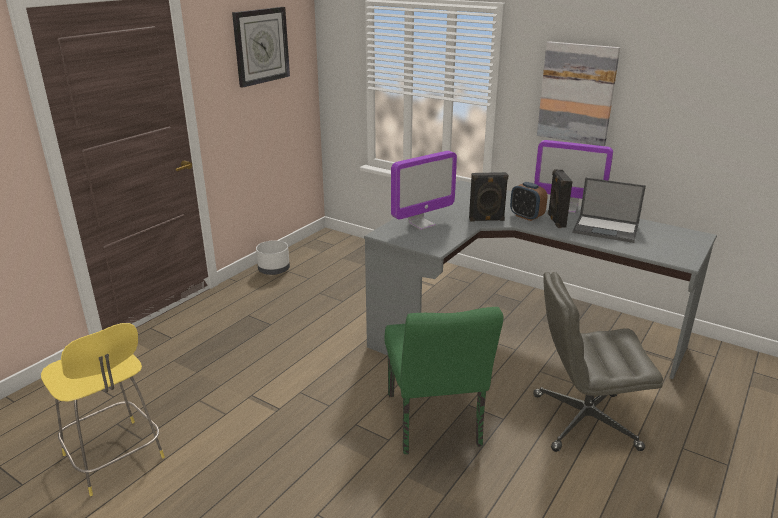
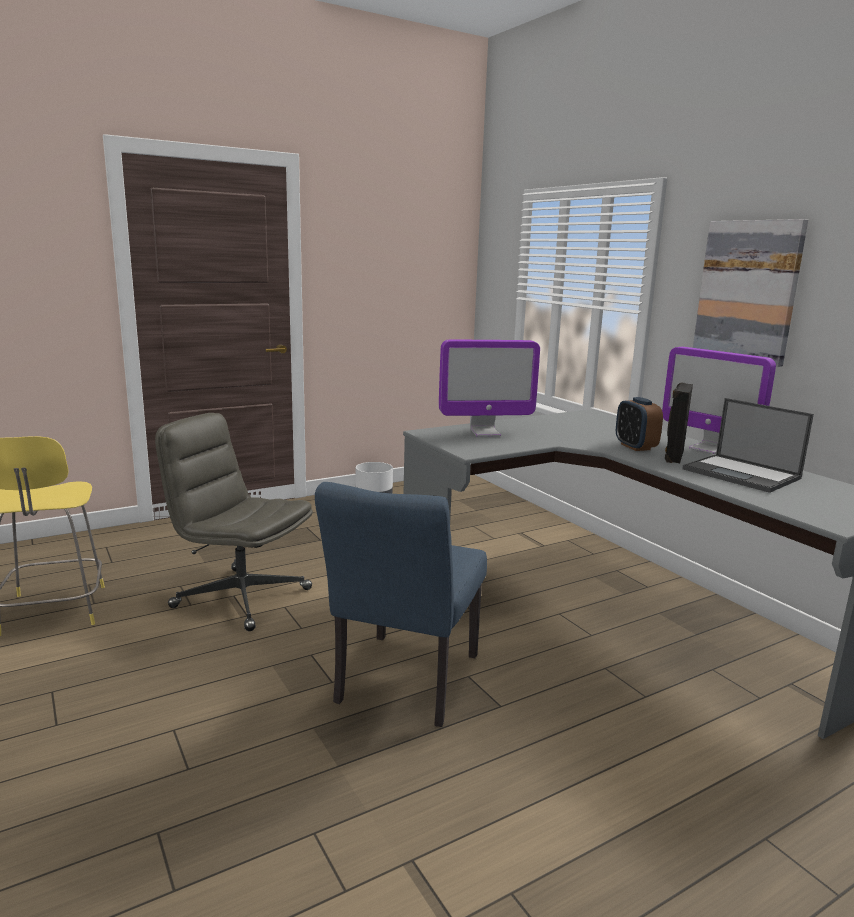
camera: 25 degrees right, 10 degrees down
(261, 46) = (399, 240): wall clock -> none
(435, 425) = (403, 685): green chair -> blue chair
(486, 220) = (575, 441): black speaker -> none
(583, 422) = (618, 747): grey office chair -> grey office chair (240, 598)

